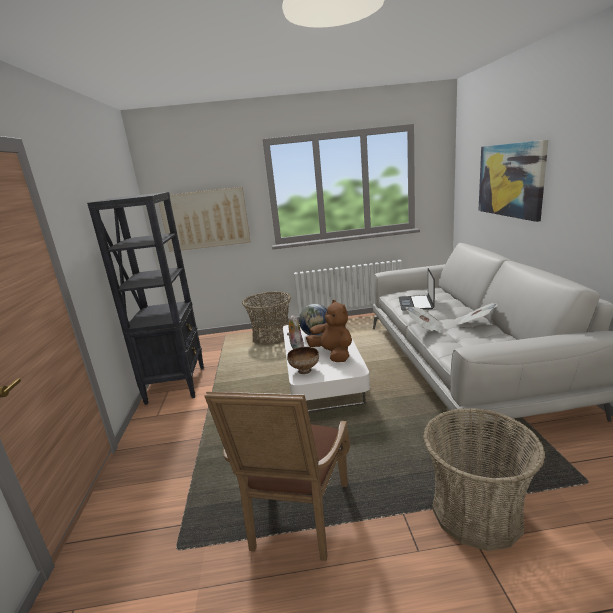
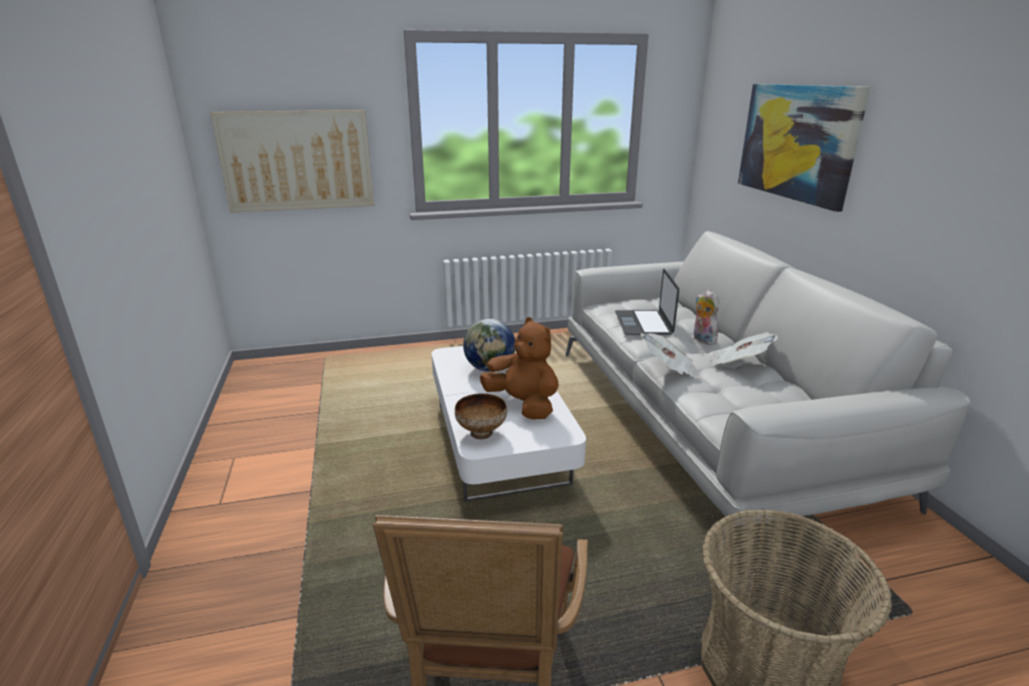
camera: 10 degrees left, 5 degrees up
(176, 384) = (249, 445): black bookcase -> none
(271, 337) = (404, 363): basket -> none
(296, 347) = (459, 389): plush toy -> plush toy (702, 340)

